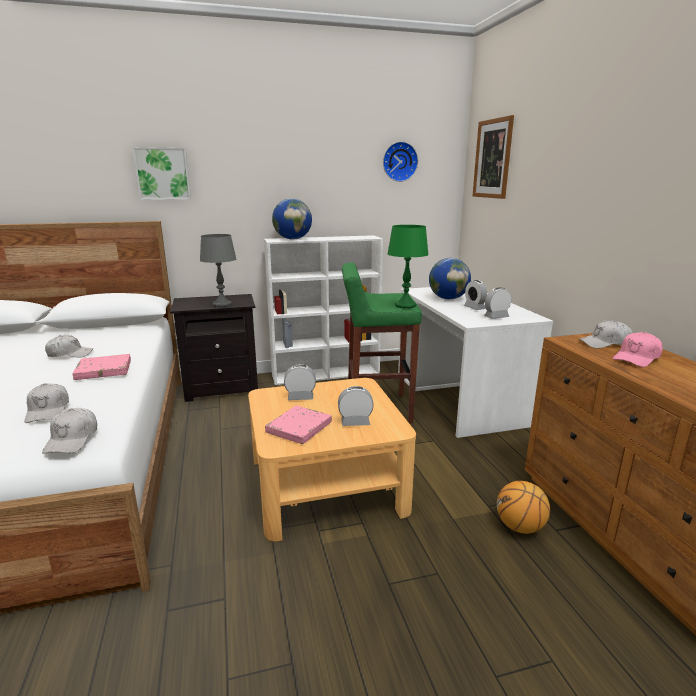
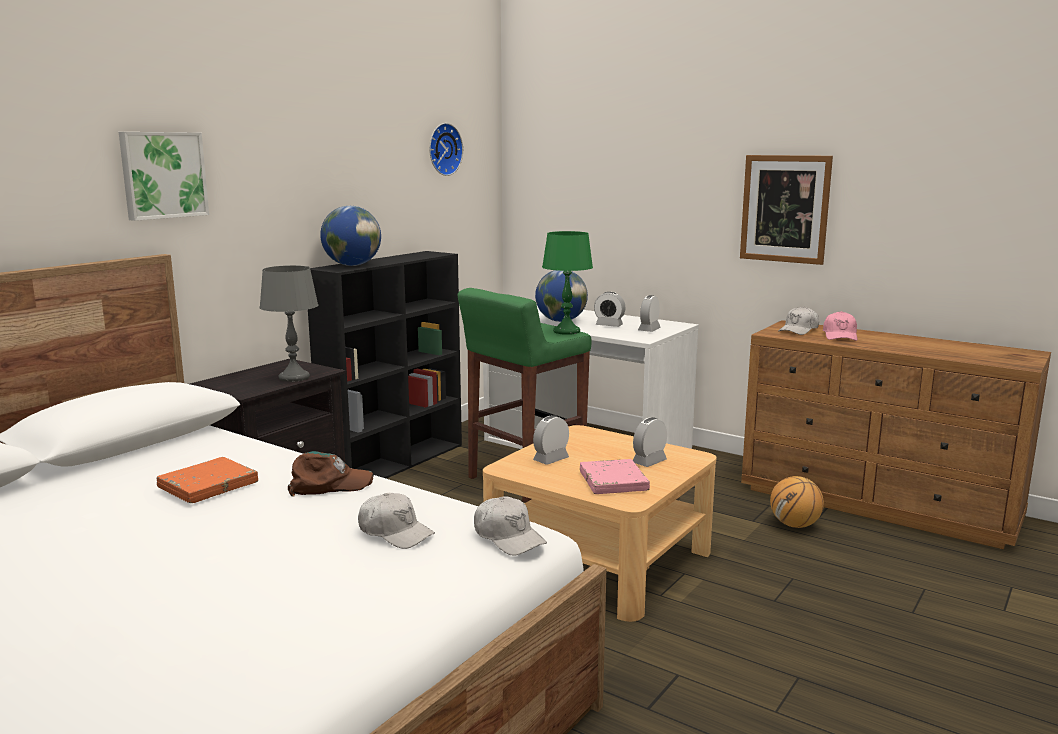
camera: 40 degrees left, 5 degrees down
(70, 354) = (208, 486): white cap -> orange book
(104, 370) = (329, 484): pink book -> brown cap
(326, 374) = (395, 463): white bookcase -> black bookcase
(492, 159) = (559, 147): picture -> picture (785, 209)

